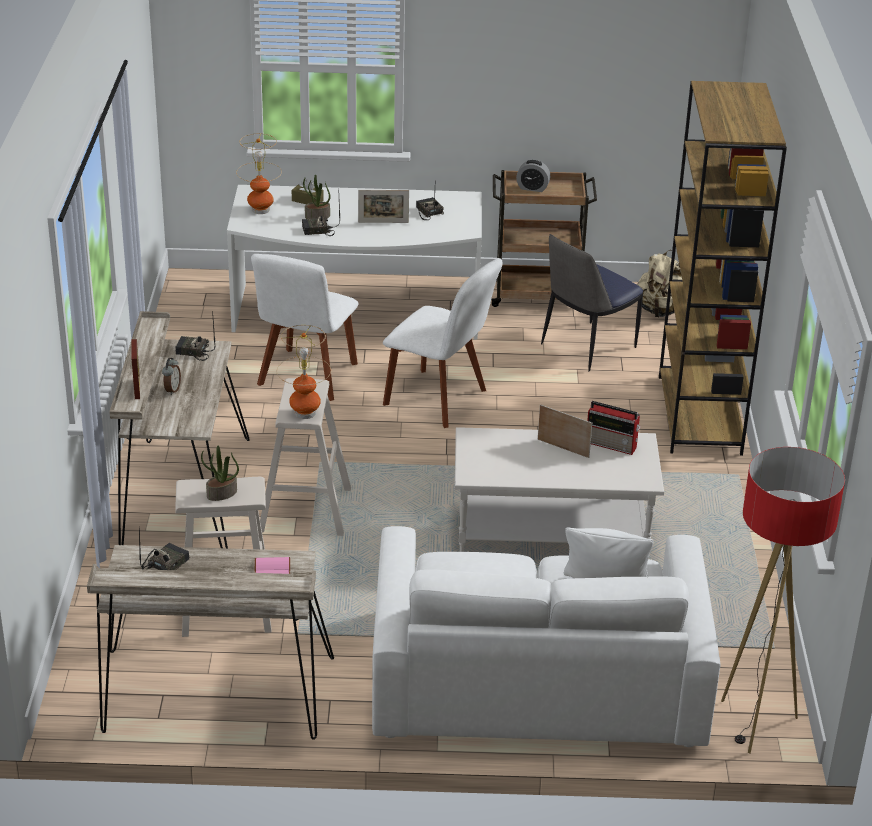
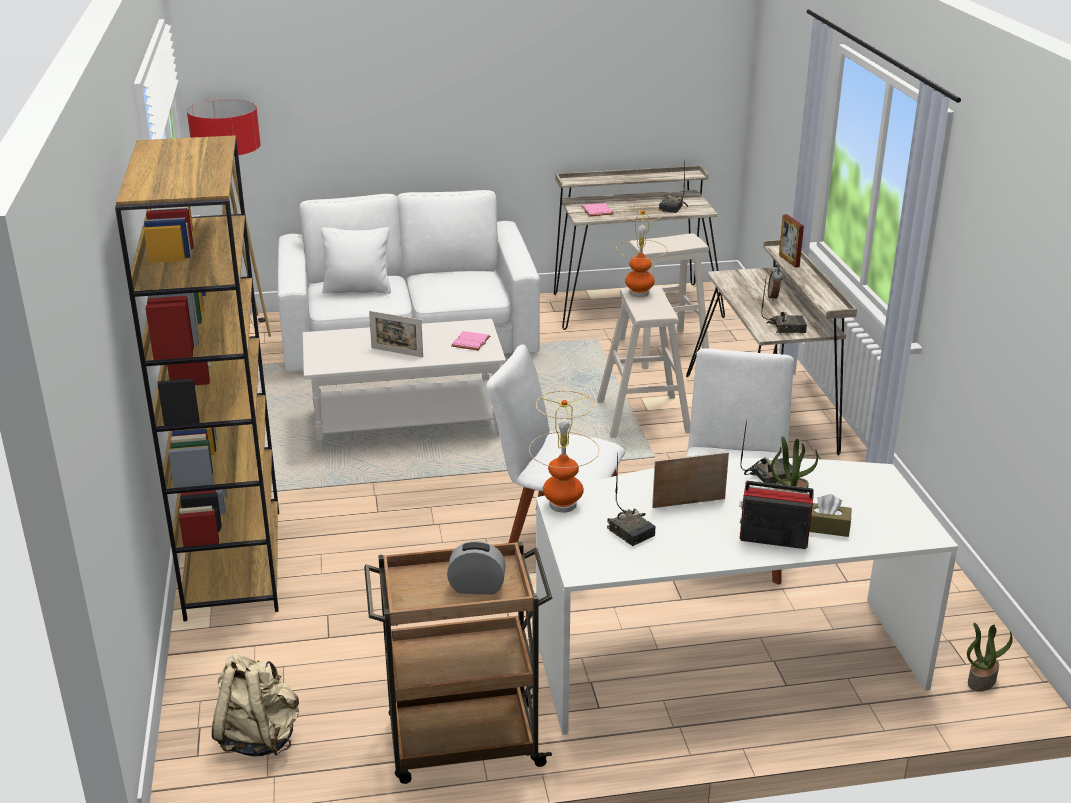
camera: 170 degrees right, 5 degrees down
(221, 494) = (666, 242): potted plant -> potted plant (981, 680)
(260, 210) = (878, 501): table lamp -> table lamp (563, 505)
(486, 453) = (470, 342): none -> pink book
(586, 347) = (378, 646): chair -> none
(612, 445) = (348, 360): radio -> radio (772, 538)

